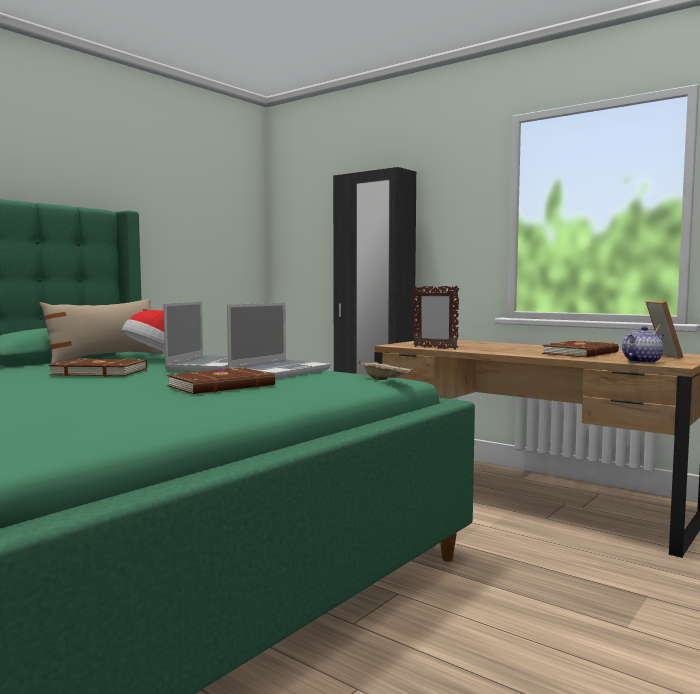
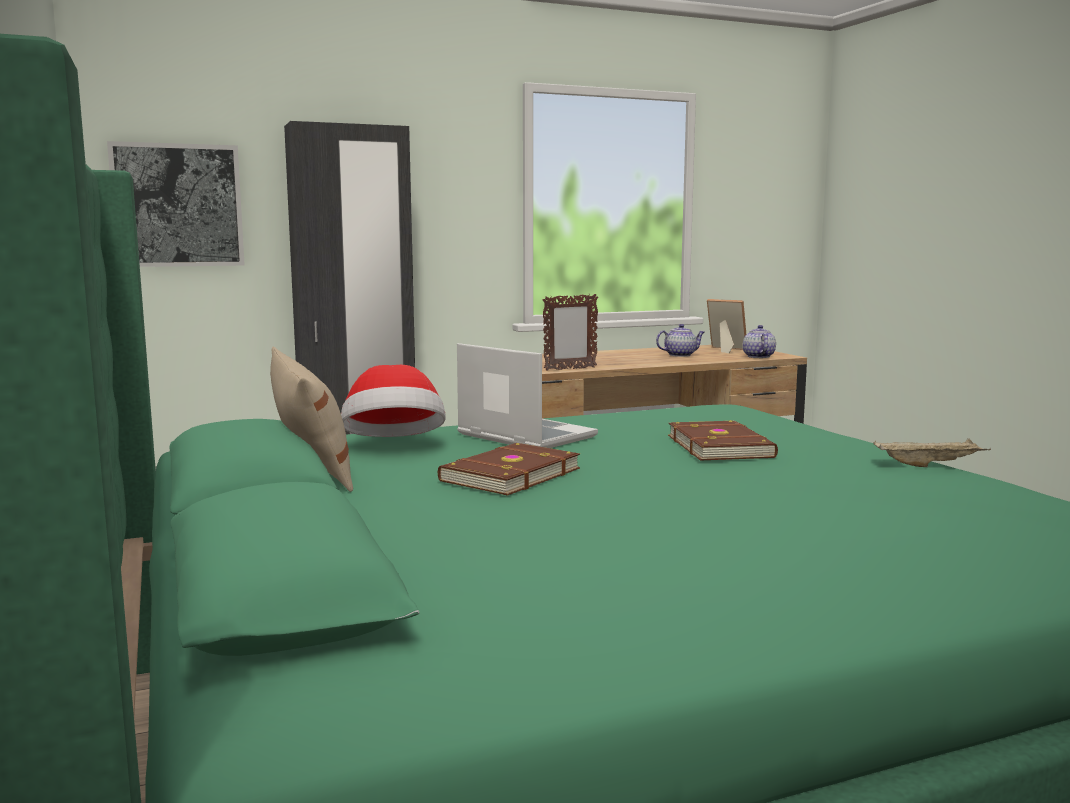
camera: 60 degrees left, 5 degrees up
(279, 371) = (620, 422): laptop -> none
(306, 234) = (178, 205): none -> picture
(385, 380) = (733, 408): beige tray -> beige tray (929, 465)
(582, 353) = (680, 355): brown book -> teapot

